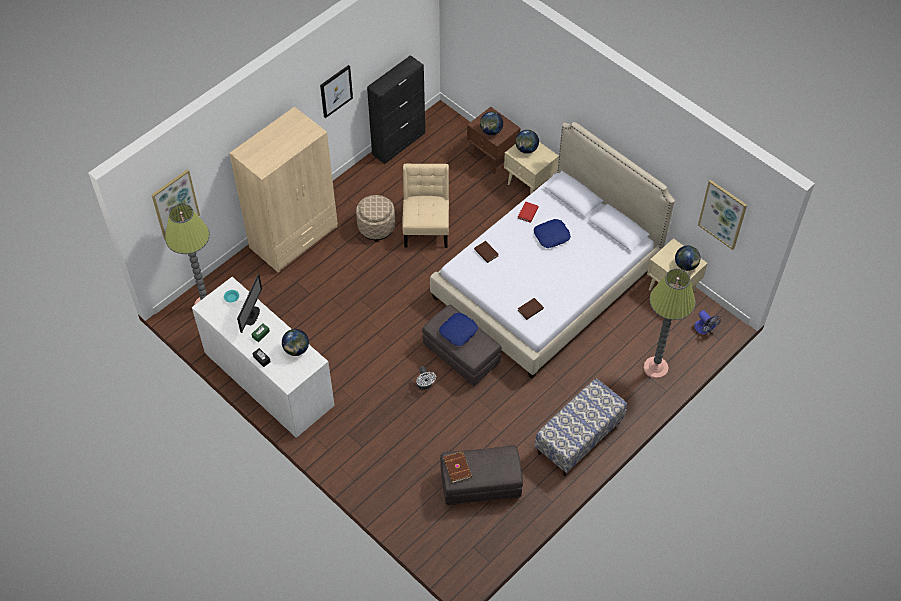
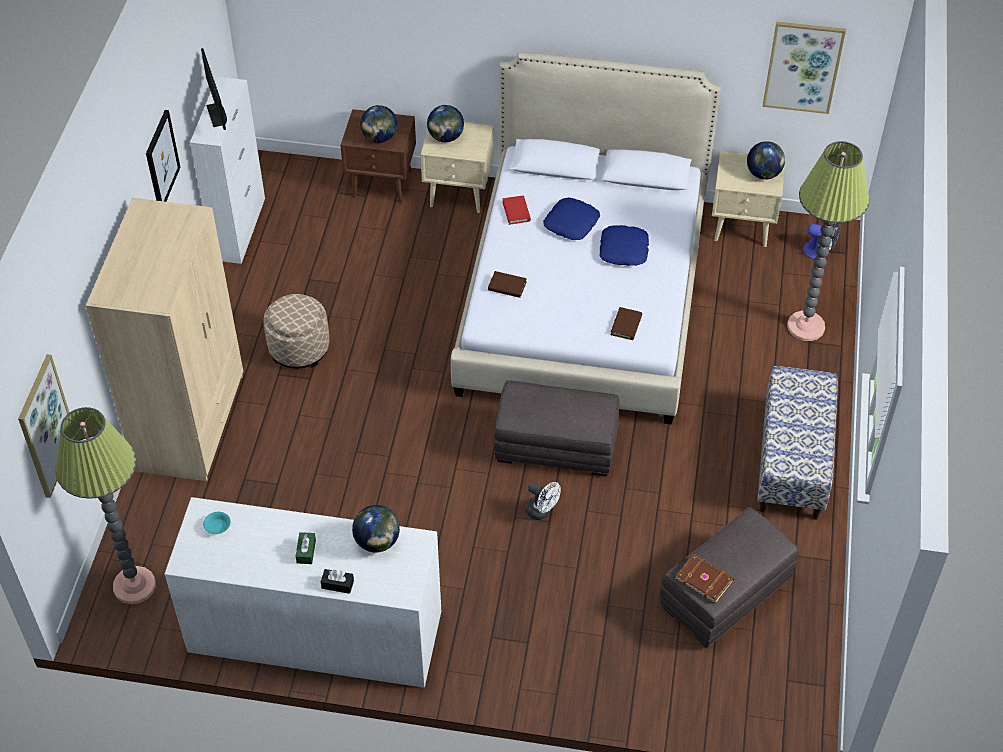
camera: 35 degrees left, 5 degrees down
(252, 316) = (271, 533): monitor -> monitor (217, 115)
(399, 143) = (239, 228): black cabinet -> white cabinet
(426, 226) = (368, 312): beige chair -> none
(458, 331) = (550, 407): blue pillow -> blue pillow (624, 250)

